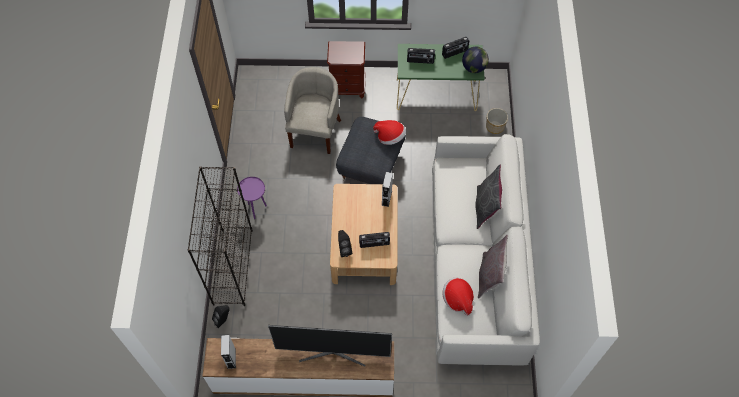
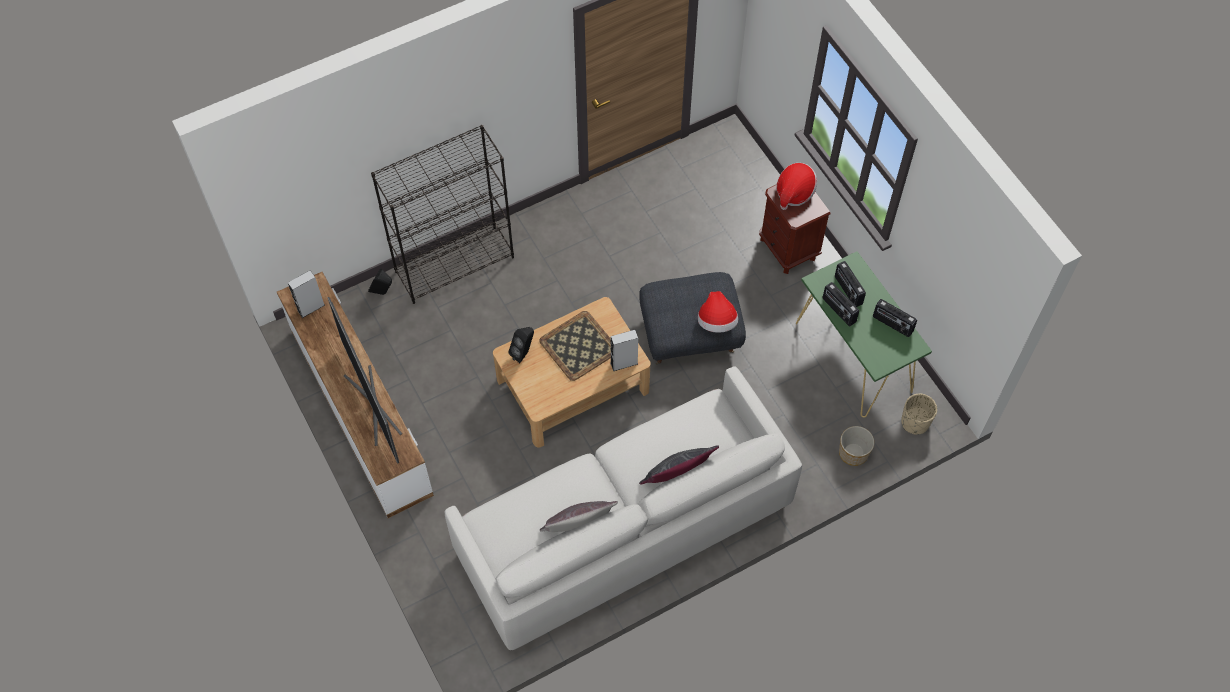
camera: 60 degrees right, 0 degrees up
(256, 209) = (544, 246): purple side table -> none
(315, 131) = (696, 248): beige armchair -> none
(359, 216) = (579, 346): none -> tray
(374, 244) = (551, 382): radio -> radio (838, 310)
(457, 299) = (524, 507): hat -> hat (794, 192)
(473, 68) = (883, 359): globe -> none
(493, 89) = (915, 422): none -> beige planter

